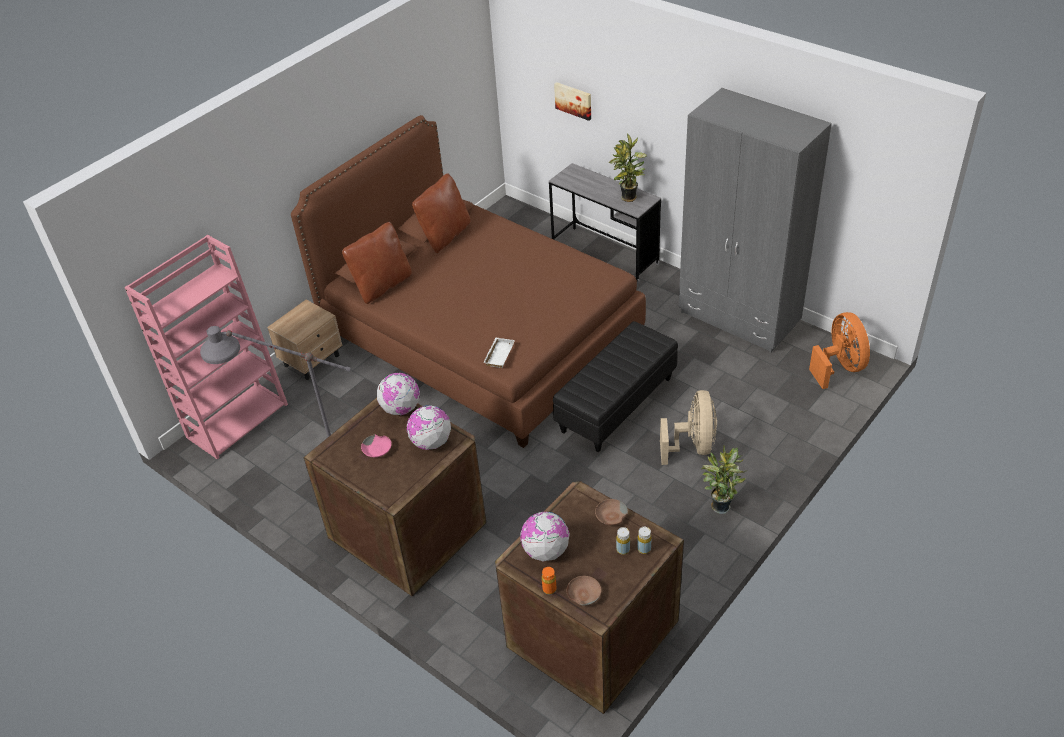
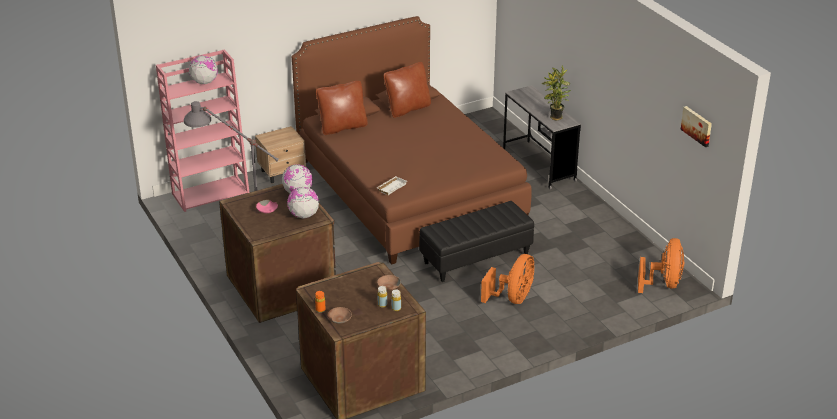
camera: 20 degrees right, 10 degrees down
(545, 551) = (333, 291): globe -> globe (204, 82)
(574, 100) = (538, 34): picture -> picture (697, 126)
(693, 446) = (513, 298): beige fan -> orange fan
(720, 505) = (505, 337): potted plant -> none
(739, 318) = (610, 232): grey wardrobe -> none

